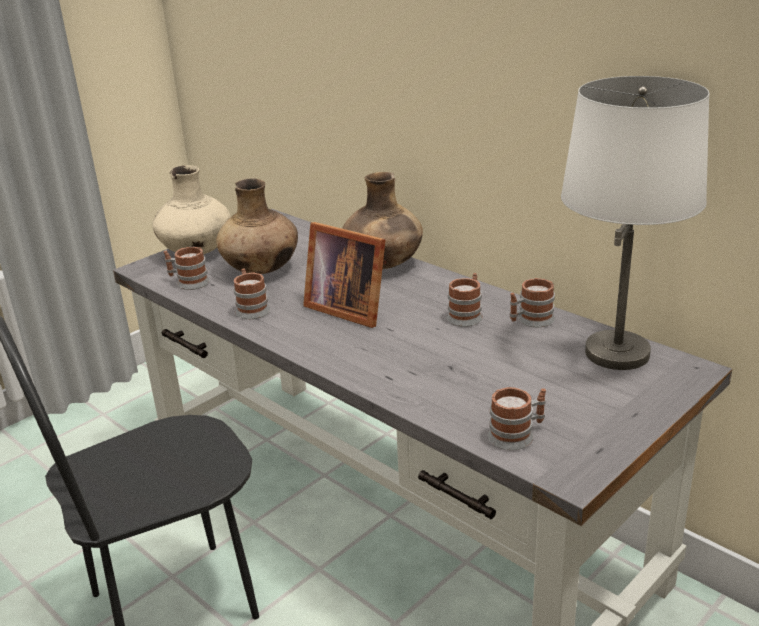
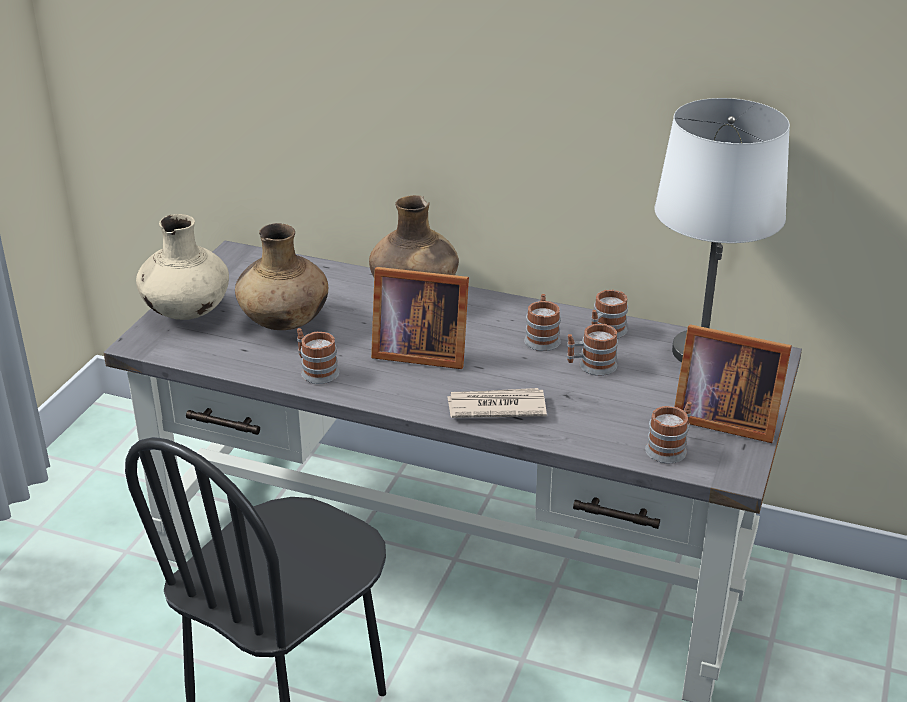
camera: 25 degrees left, 5 degrees up
(188, 282) = (213, 352): mug -> mug (591, 366)
(376, 364) = (495, 407): none -> newspaper
(594, 418) = (722, 418): none -> picture frame

